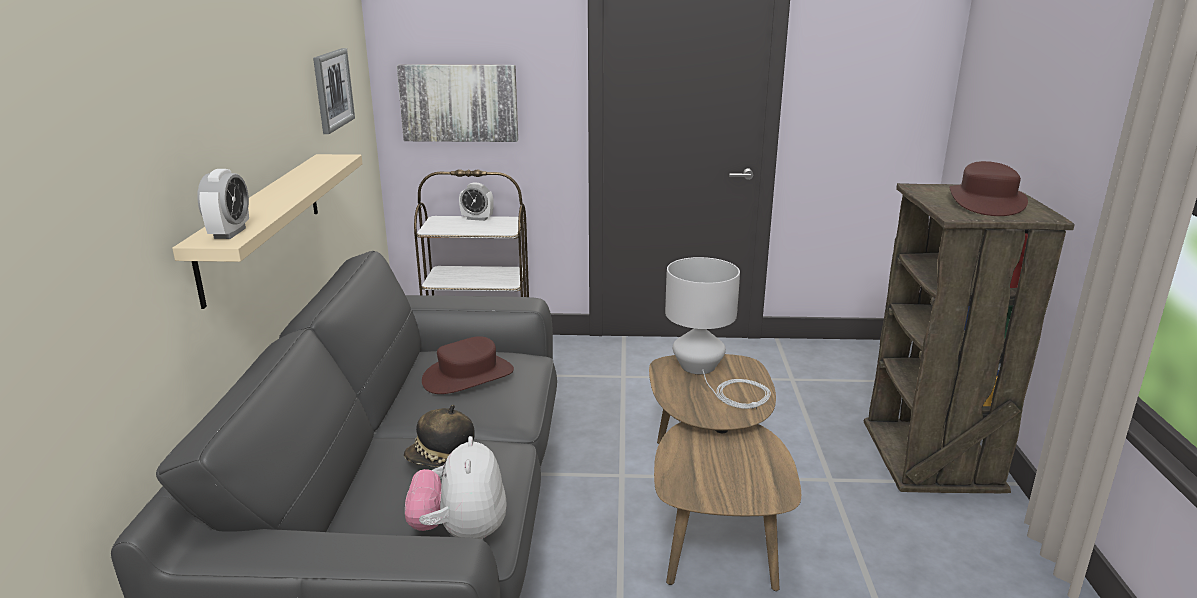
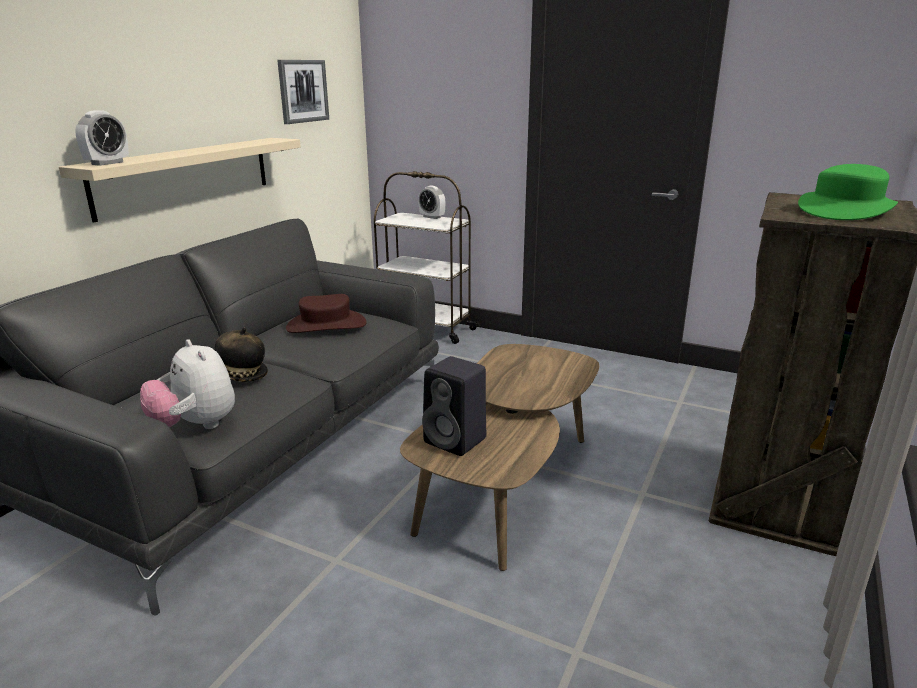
camera: 25 degrees right, 0 degrees up
(459, 103) = (426, 115): picture -> none
(461, 533) = (195, 426): plush toy -> plush toy turned 60 degrees counterclockwise
(704, 475) = (457, 441): none -> black speaker
(714, 376) = (541, 366): grey table lamp -> none
(986, 202) = (845, 210): brown hat -> green hat

